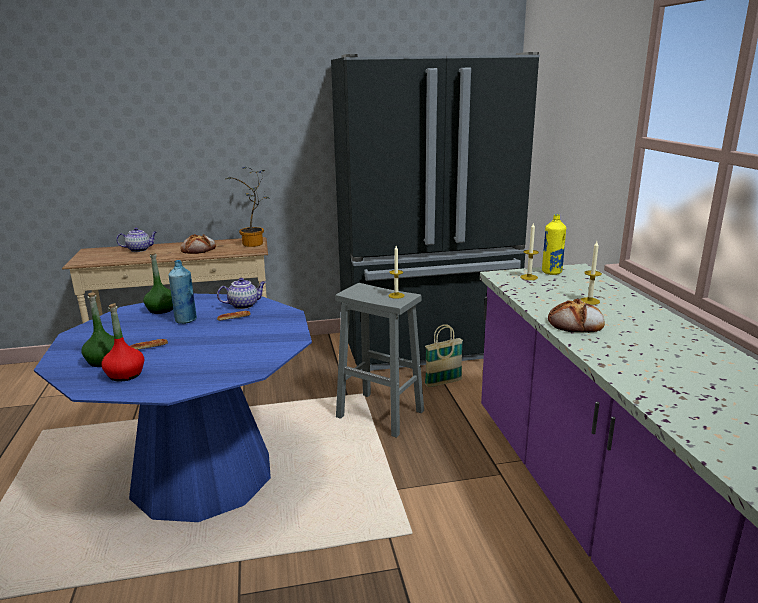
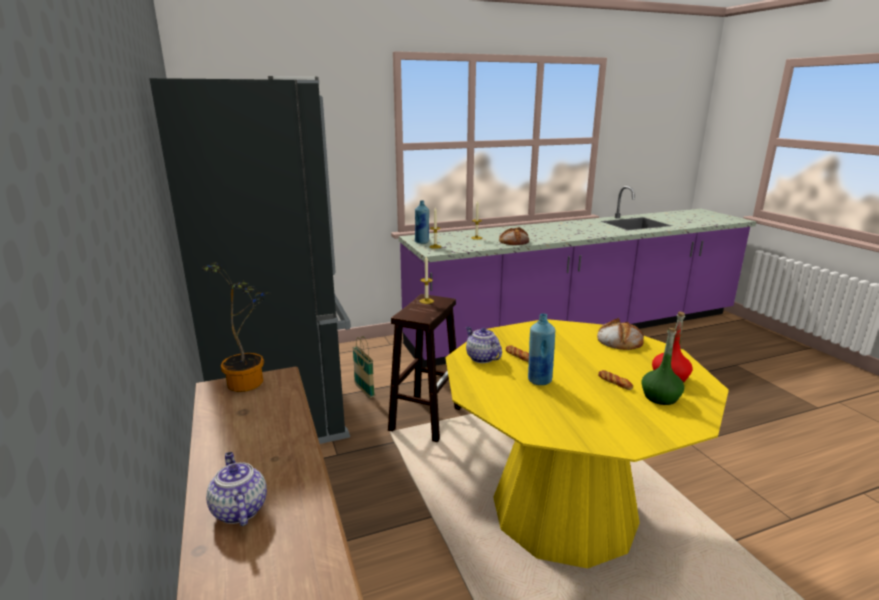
camera: 100 degrees left, 0 degrees up
(161, 309) = (518, 405): green bottle -> none
(199, 249) = (261, 428): bread -> bread (619, 340)
(203, 475) = (564, 510): blue dining table -> yellow dining table
(381, 414) = (426, 418): grey stool -> brown stool
(551, 272) = (422, 242): yellow bottle -> blue bottle

